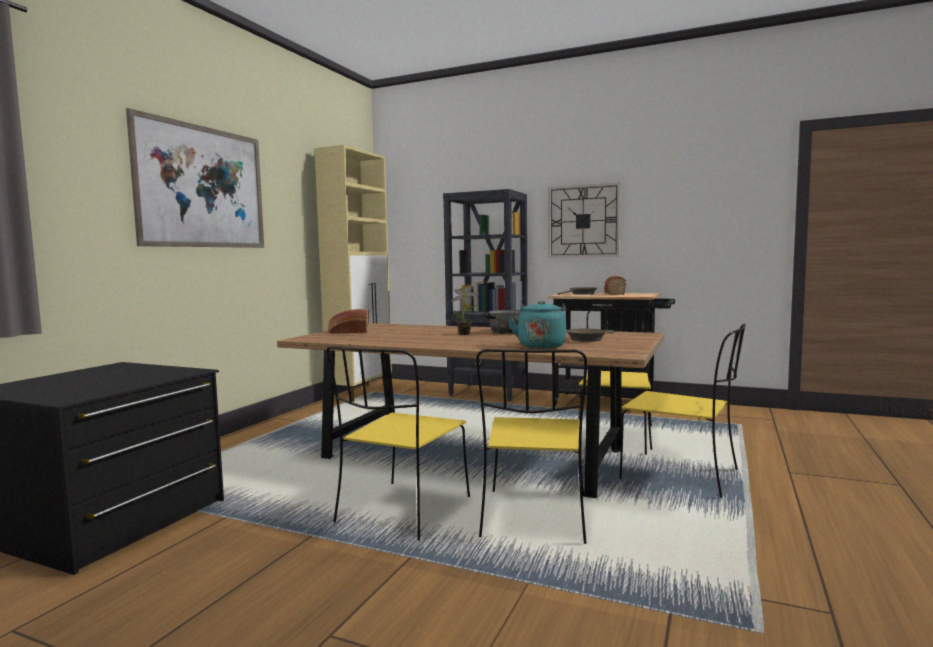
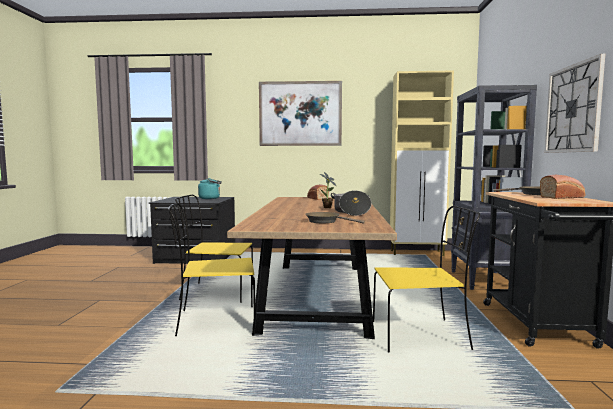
camera: 70 degrees right, 0 degrees up
(541, 346) = (279, 217): turquoise kettle -> turquoise kettle (211, 198)
(683, 475) = (325, 368): yellow chair -> none

